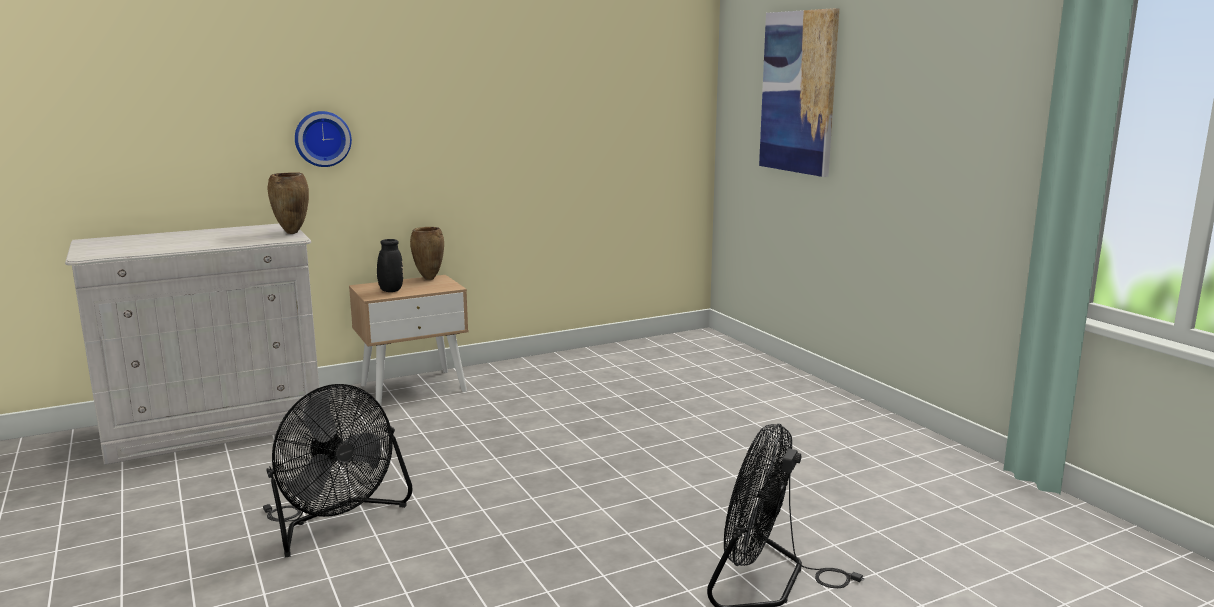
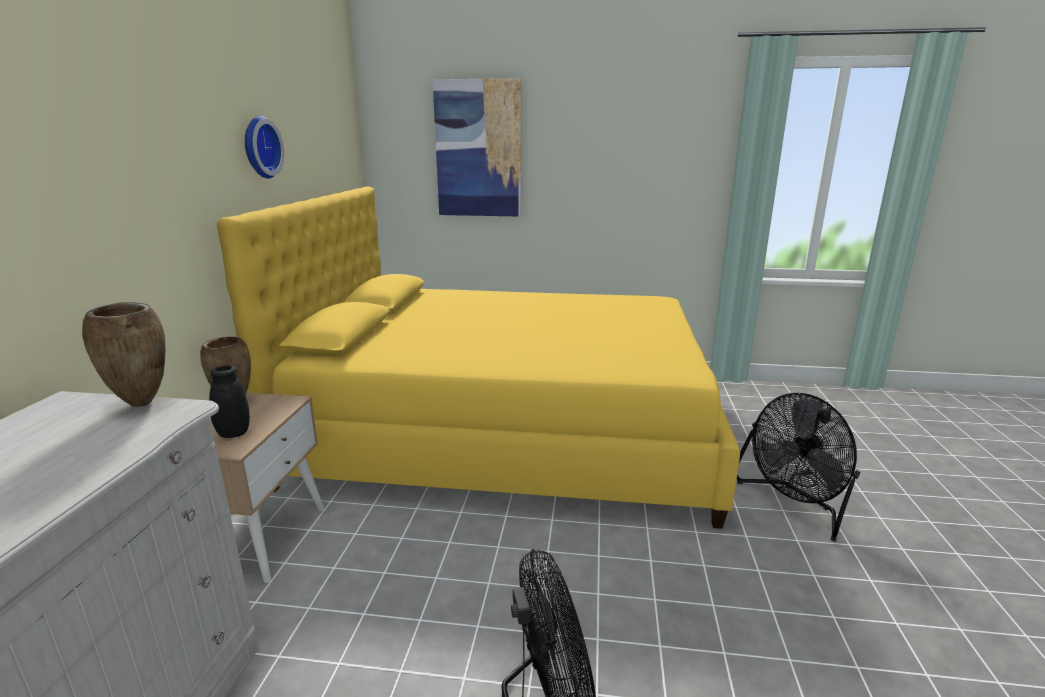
camera: 55 degrees left, 5 degrees up
(322, 138) = (64, 242): wall clock -> wall clock (259, 147)
(673, 410) = (507, 431): none -> yellow bed

